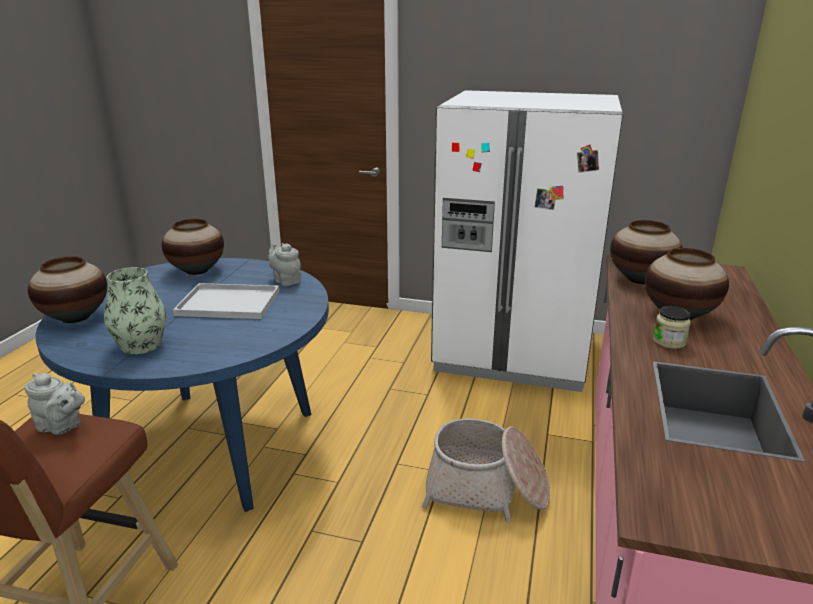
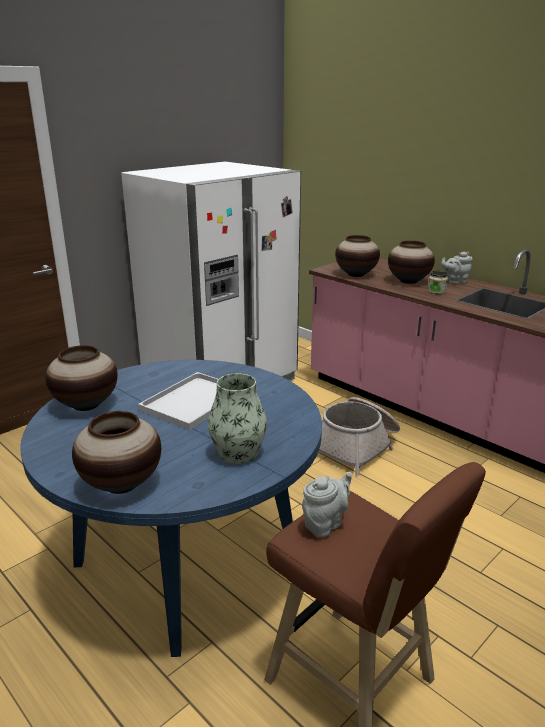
camera: 60 degrees left, 0 degrees up
(286, 280) = (177, 371): grey teapot -> grey teapot (455, 282)

